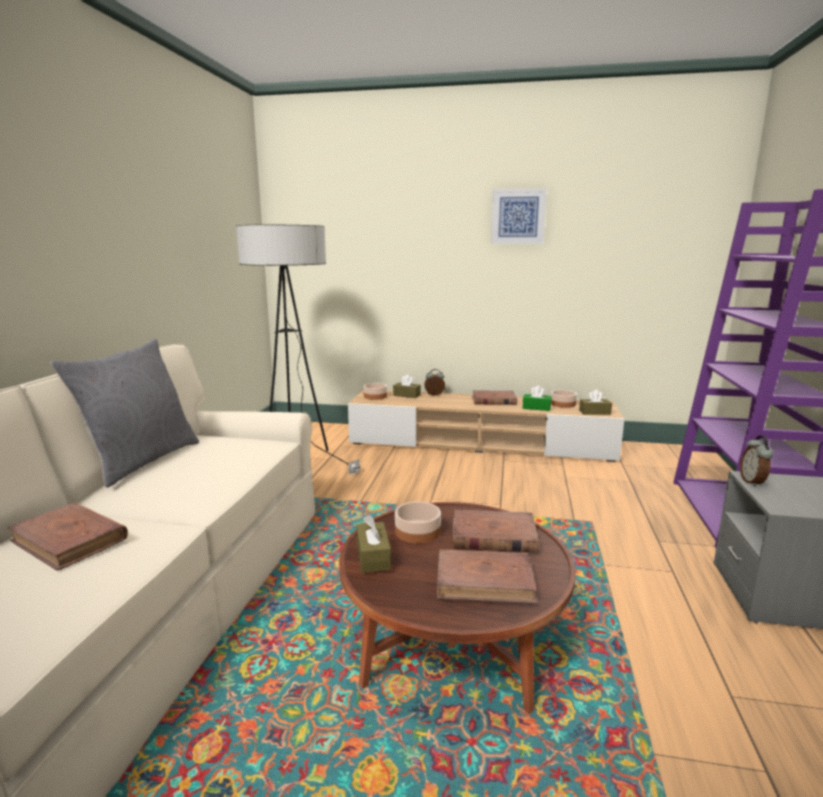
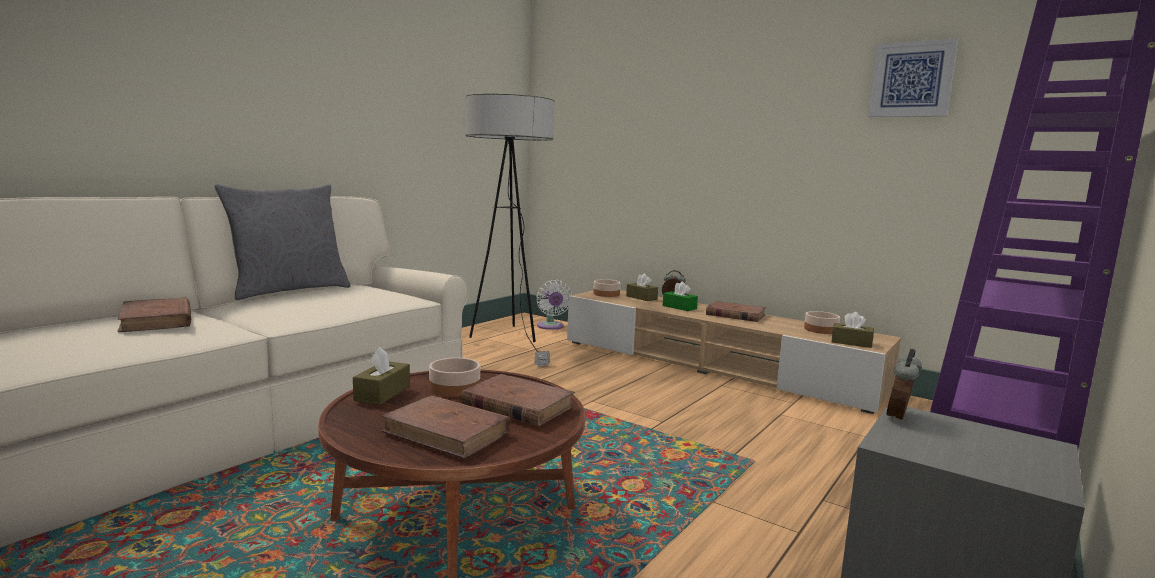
camera: 25 degrees right, 5 degrees down
(317, 431) = (551, 327): none -> white fan
(518, 216) = (786, 91): picture -> picture (911, 79)
(536, 408) = (779, 328): green tissue box -> green tissue box (679, 307)

